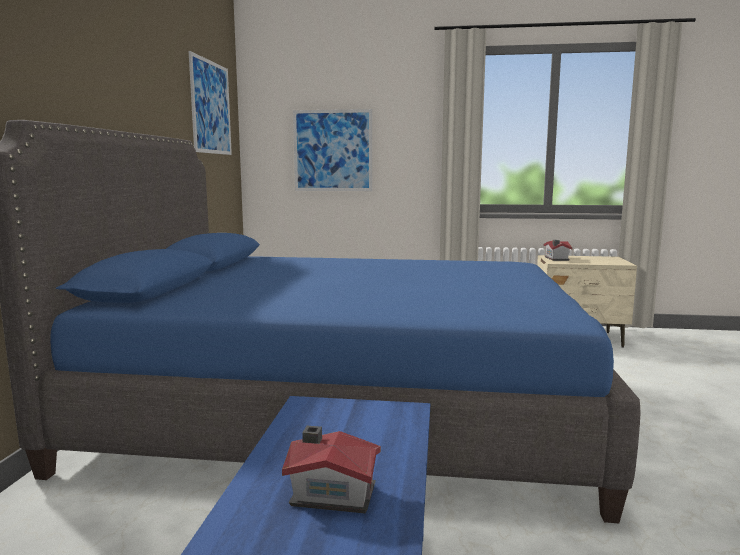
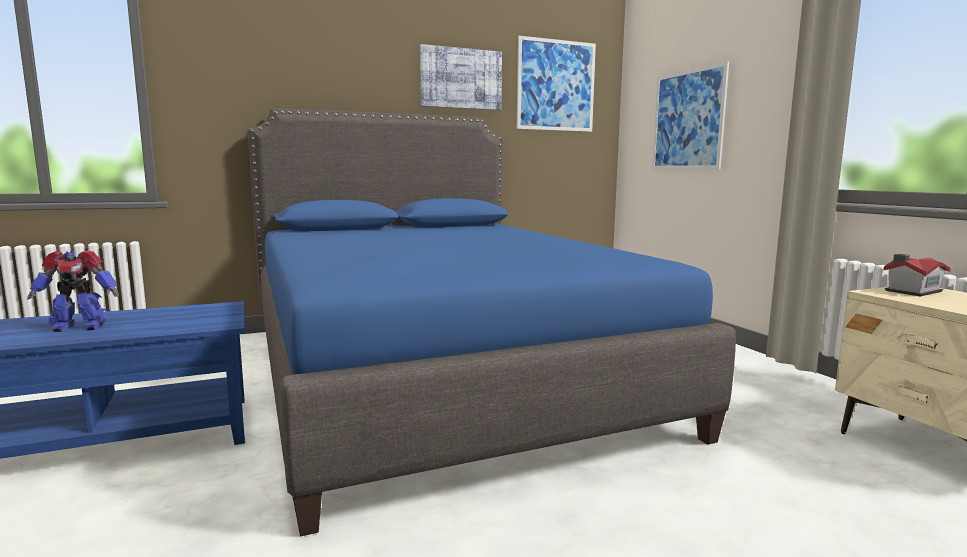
camera: 60 degrees right, 0 degrees up
(158, 93) = (461, 78): none -> picture
(332, 493) = (79, 327): toy house -> toy robot

